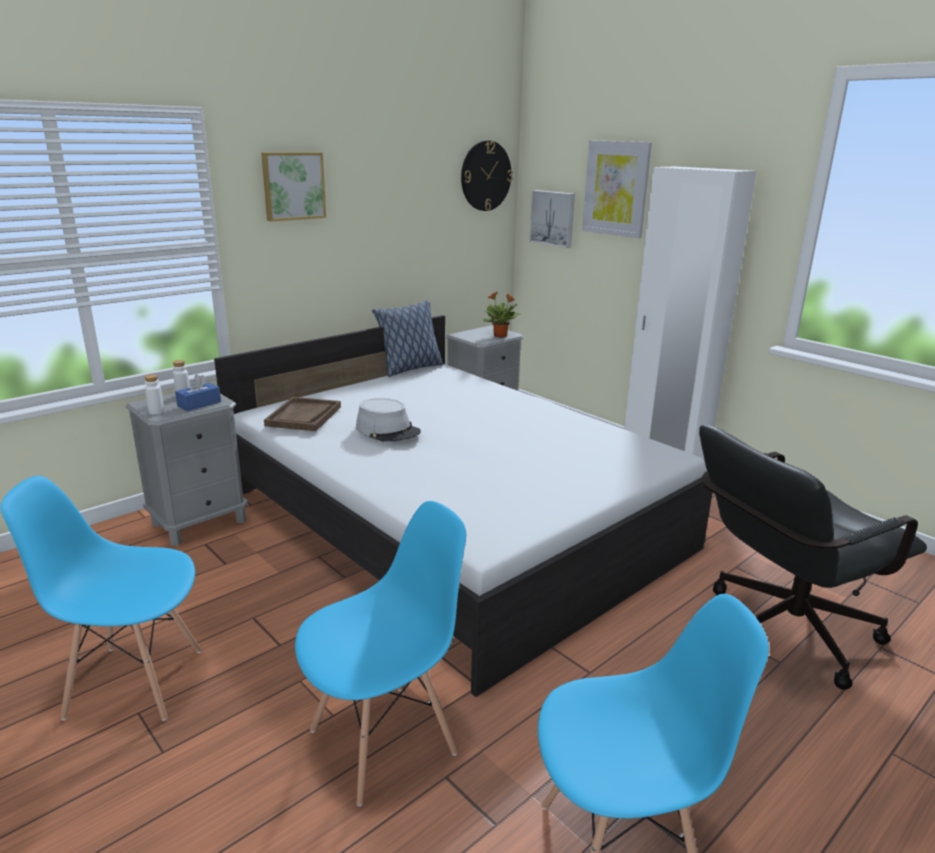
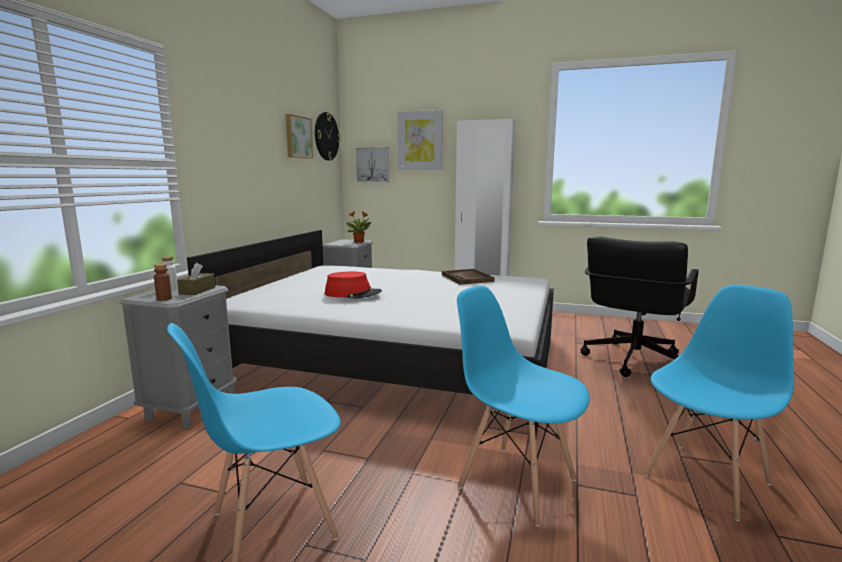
camera: 30 degrees left, 10 degrees down
(156, 411) = (164, 299): white bottle -> brown bottle
(199, 404) = (197, 290): blue tissue box -> brown tissue box
(293, 186) = (223, 122): picture -> picture (297, 137)
(304, 416) = (275, 296): brown tray -> brown tray (467, 278)
(384, 741) = (516, 482): blue chair -> blue chair turned 75 degrees counterclockwise
(388, 430) = (353, 293): grey hat -> red hat
(409, 369) = (307, 269): pillow -> none

